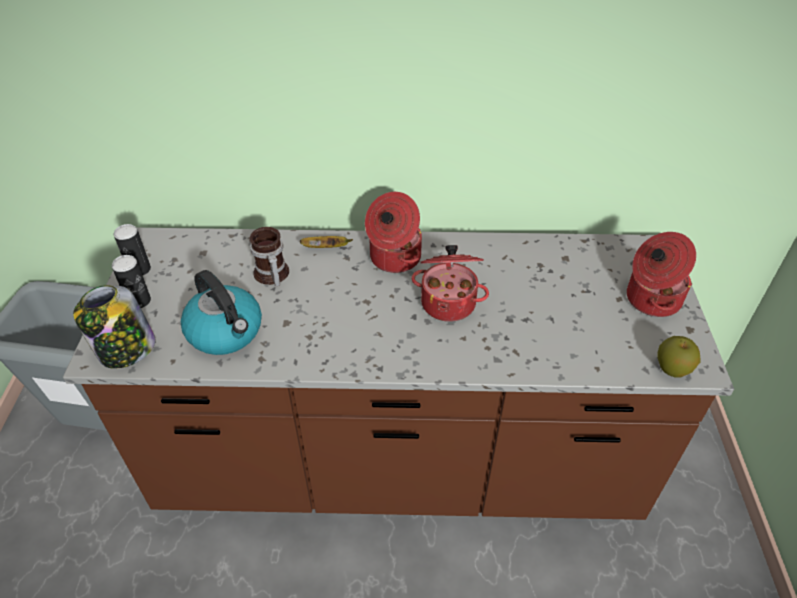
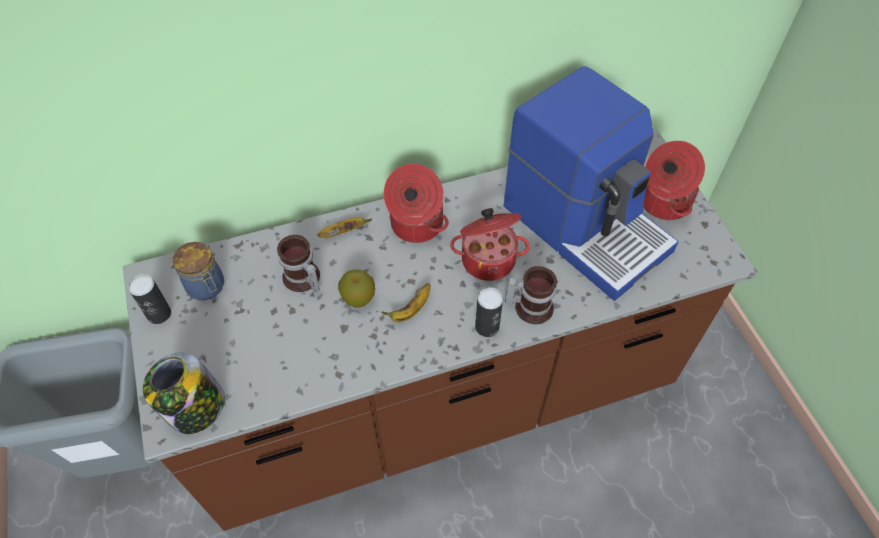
camera: 20 degrees left, 10 degrees up
(139, 301) = (179, 350): can -> can (487, 327)
(189, 260) = (207, 287): none -> jar
(226, 332) = (289, 356): kettle -> none
(354, 325) = (410, 310): none -> banana
(470, 352) = (530, 305): none -> mug
(560, 299) = (586, 226): none -> coffee machine
(672, 369) = (704, 268): apple -> apple (358, 298)

